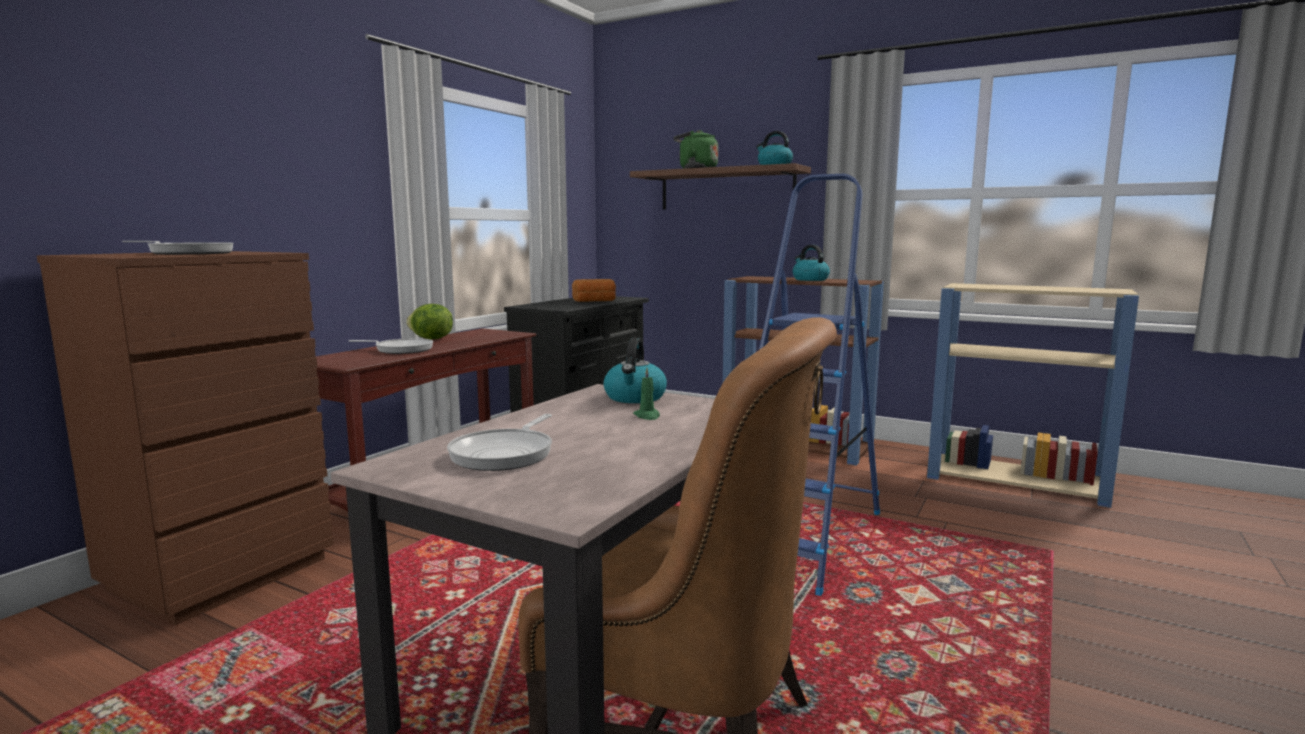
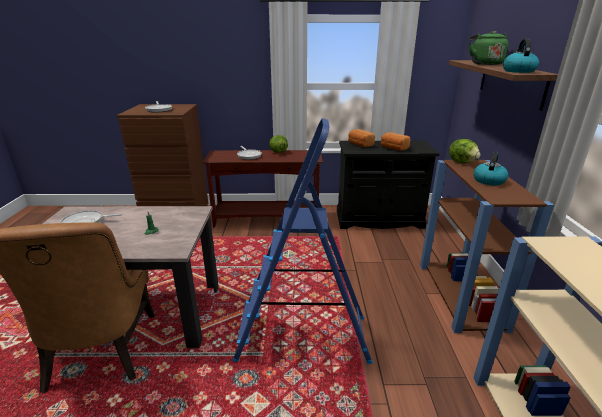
camera: 60 degrees right, 15 degrees up
(547, 305) = (359, 145): none -> bread
(635, 398) = (186, 220): kettle -> none
(747, 278) = (462, 162): none -> lettuce

